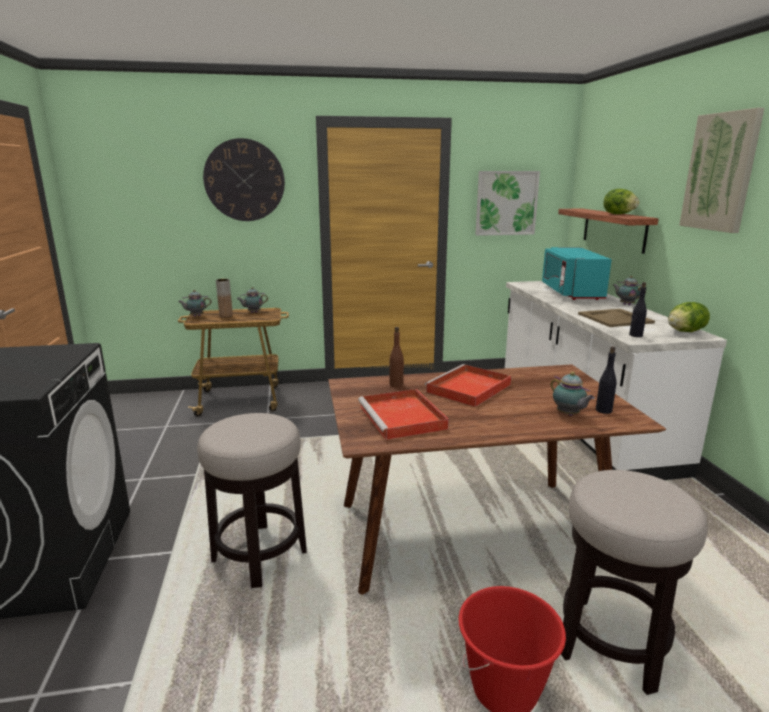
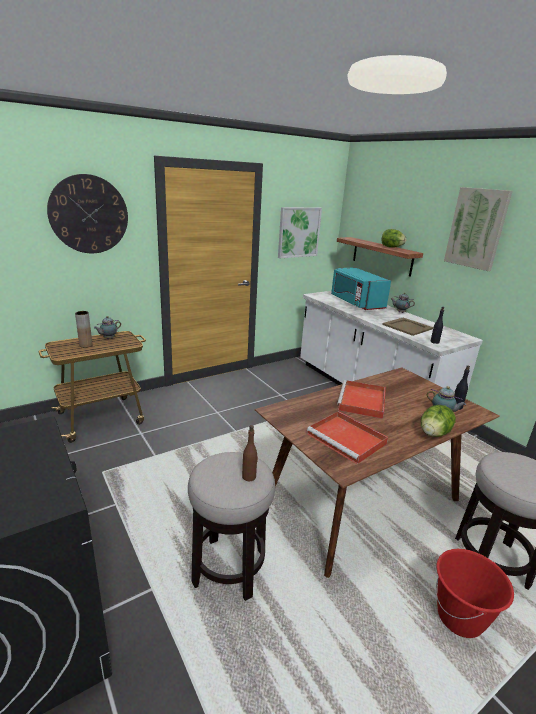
camera: 25 degrees left, 5 degrees up
(196, 316) = (55, 348): teapot -> none
(396, 384) = (311, 406): brown bottle -> brown bottle (249, 477)
(685, 332) = (456, 335): lettuce -> lettuce (433, 434)

